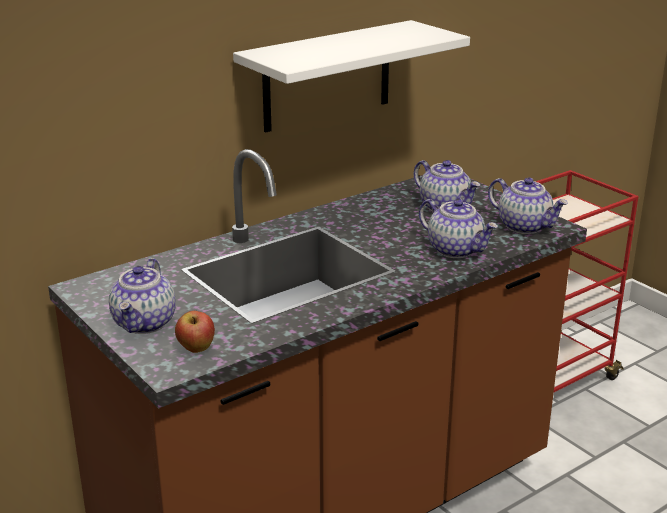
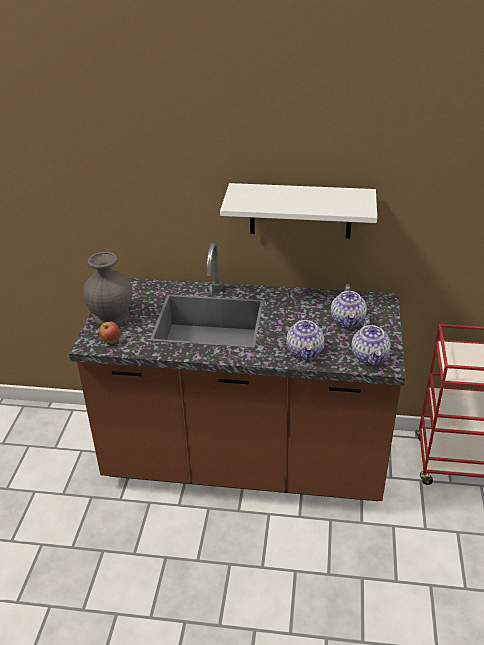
camera: 45 degrees right, 10 degrees up
(145, 323) = (113, 316): teapot -> grey vase

